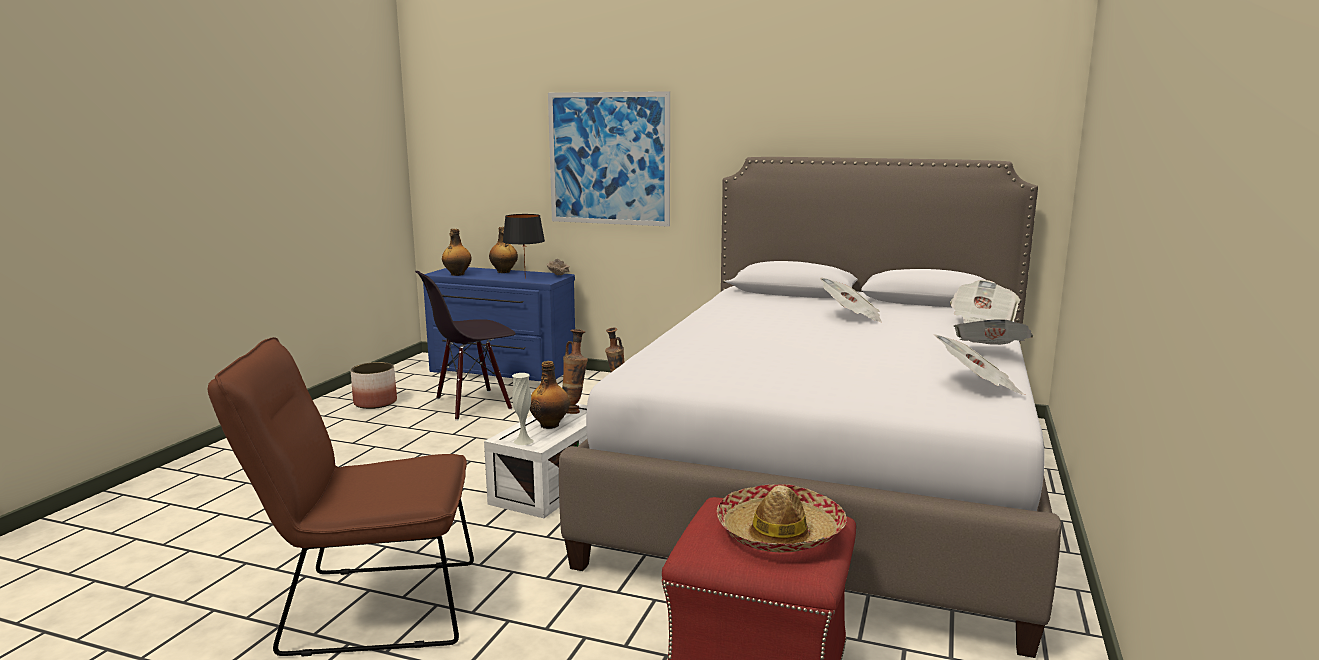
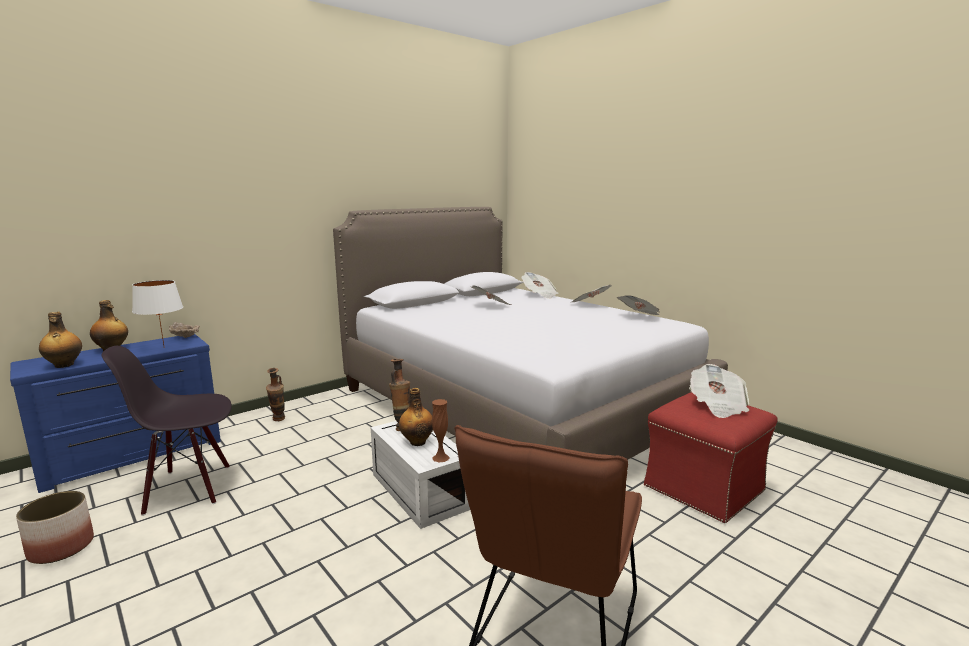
camera: 60 degrees left, 0 degrees up
(473, 404) = (189, 488): black chair -> black chair turned 75 degrees clockwise
(523, 441) = (440, 458): white vase -> brown vase
(524, 278) = (163, 347): black table lamp -> white table lamp
(609, 159) = (217, 219): picture -> none
(779, 532) = (717, 406): hat -> newspaper

